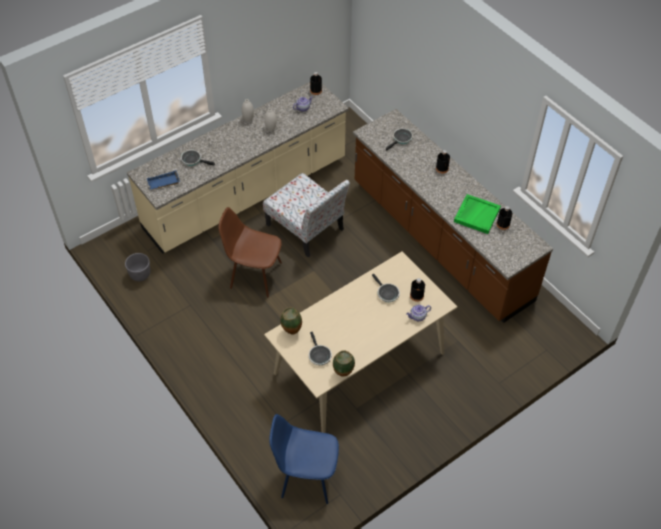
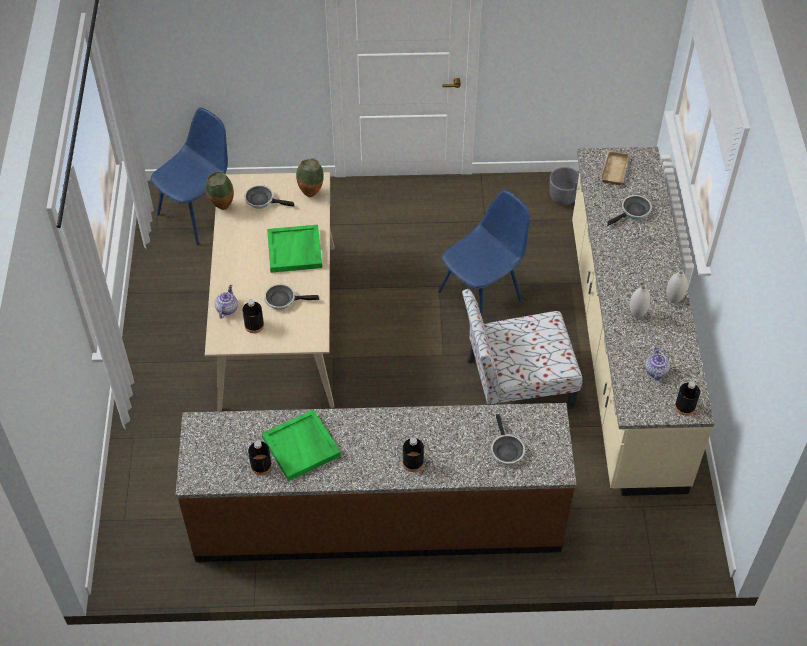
camera: 125 degrees right, 0 degrees up
(163, 183) = (613, 169): blue tray -> beige tray
(254, 275) = (482, 295): brown chair -> blue chair
(345, 311) = (295, 251): none -> green tray

